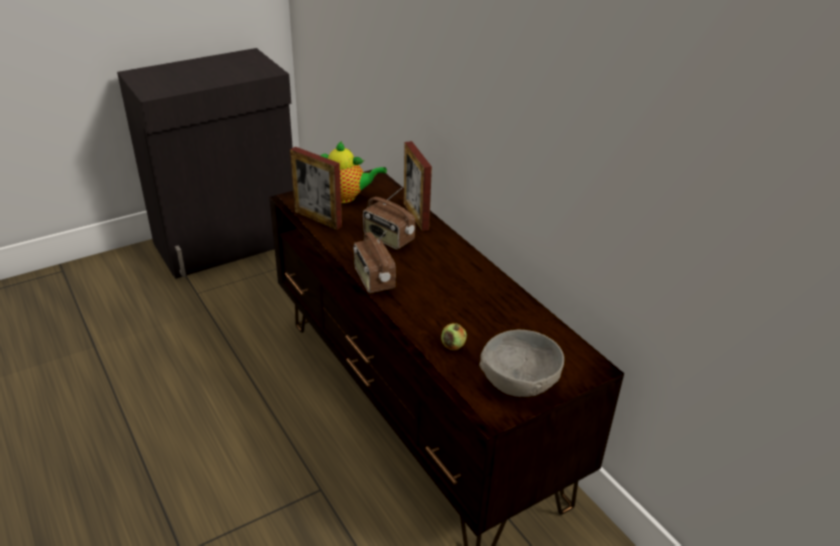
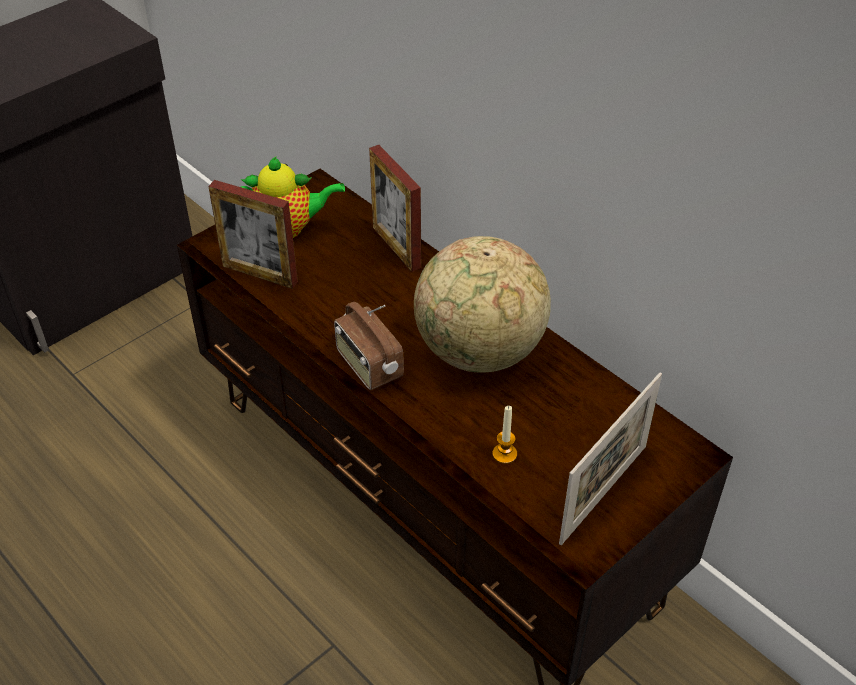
camera: 10 degrees left, 10 degrees up
(388, 239) = (368, 293): radio -> none
(453, 345) = (504, 454): apple -> candle
(454, 283) = (479, 352): none -> globe
(519, 380) = (603, 493): grey bowl -> picture frame

